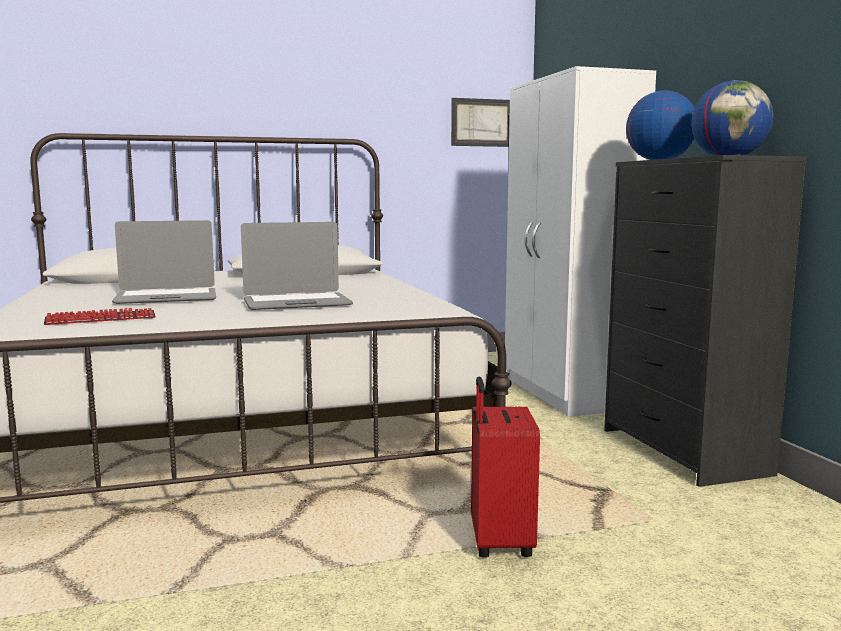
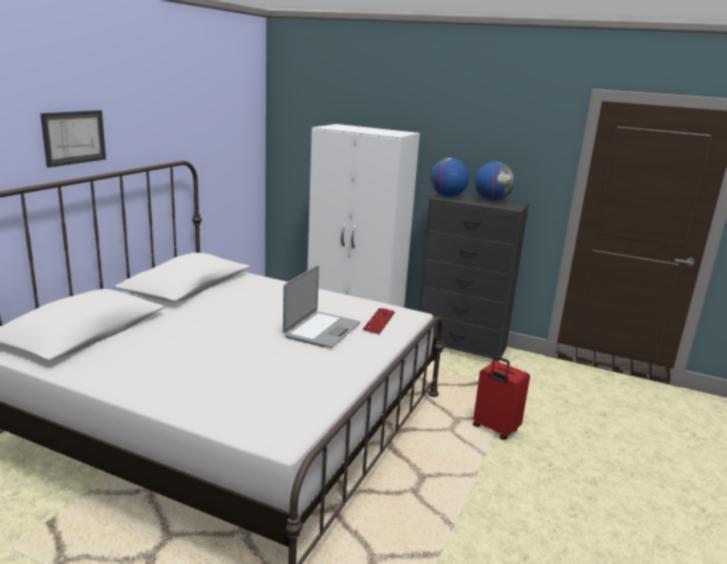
camera: 50 degrees left, 10 degrees up
(101, 319) = (281, 392): keyboard -> keyboard (379, 322)
(166, 298) = (224, 352): laptop -> none
(481, 122) = (243, 133): picture -> picture (74, 137)

